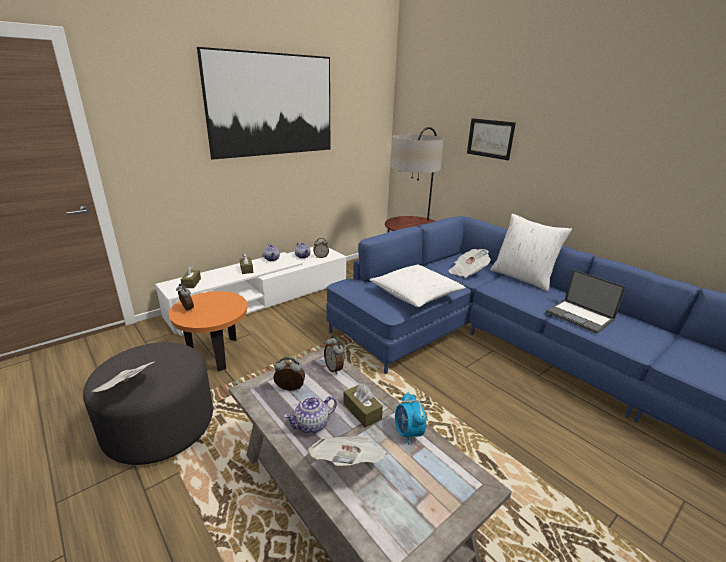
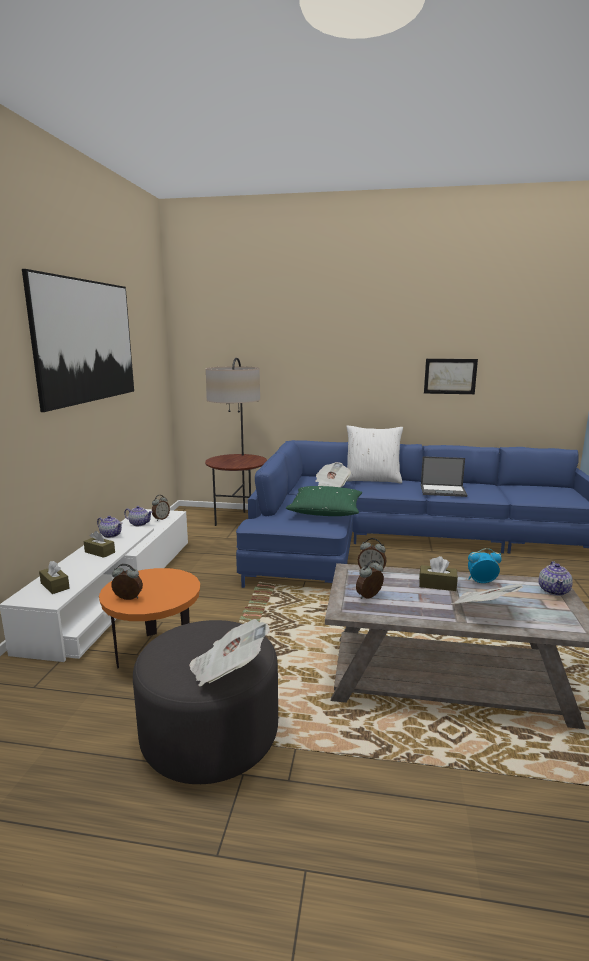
camera: 40 degrees left, 10 degrees down
(312, 425) = (426, 606): teapot -> teapot (554, 590)
(408, 433) = (481, 581): alarm clock -> alarm clock turned 150 degrees clockwise
(416, 294) = (325, 511): white pillow -> green pillow
(490, 138) = (299, 363): picture -> picture (450, 376)

